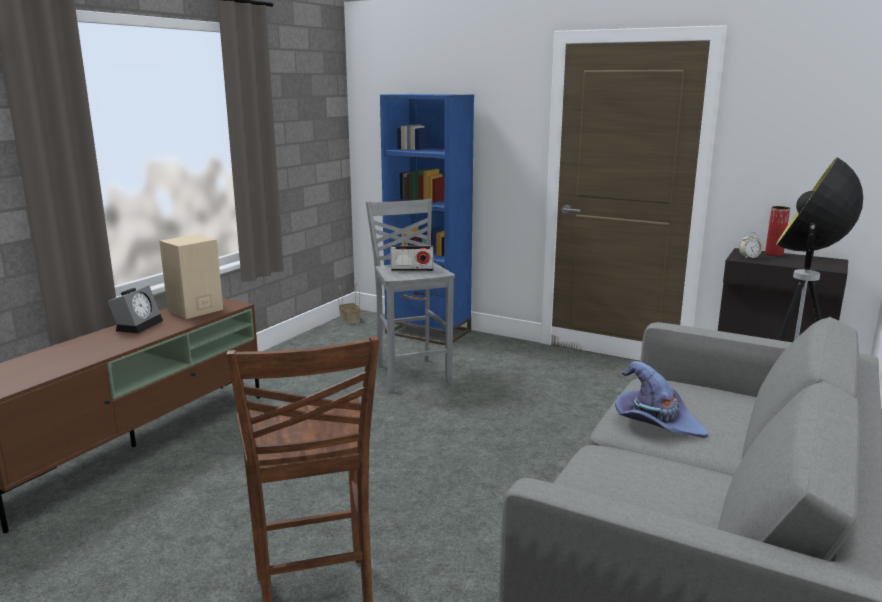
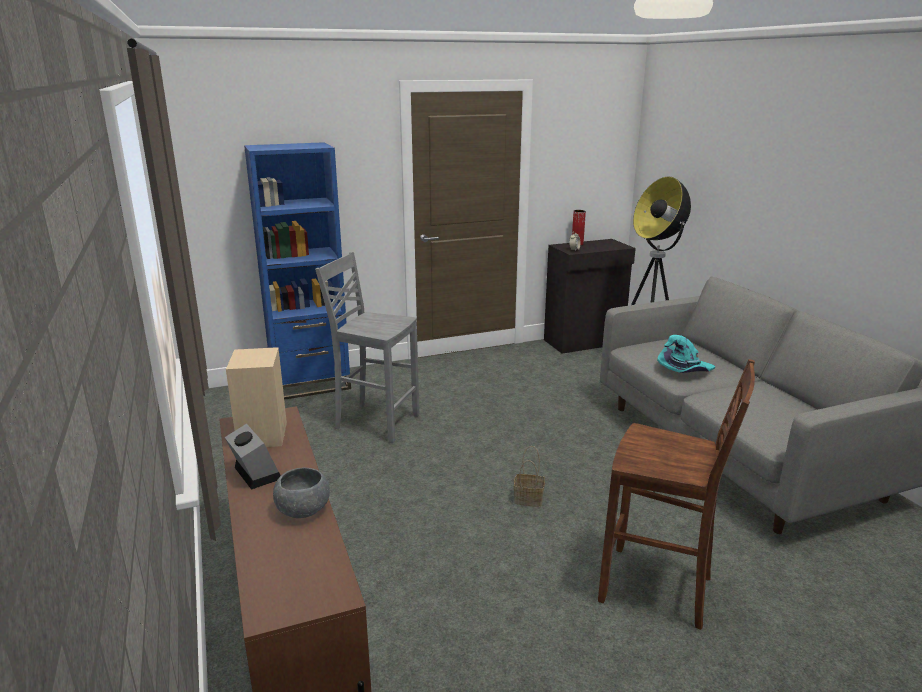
camera: 50 degrees left, 5 degrees up
(100, 351) = (303, 510): none -> grey bowl
(349, 320) = (215, 403): basket -> basket (527, 499)
(412, 270) = (376, 324): radio -> none
(656, 423) = (684, 371): purple hat -> turquoise hat

